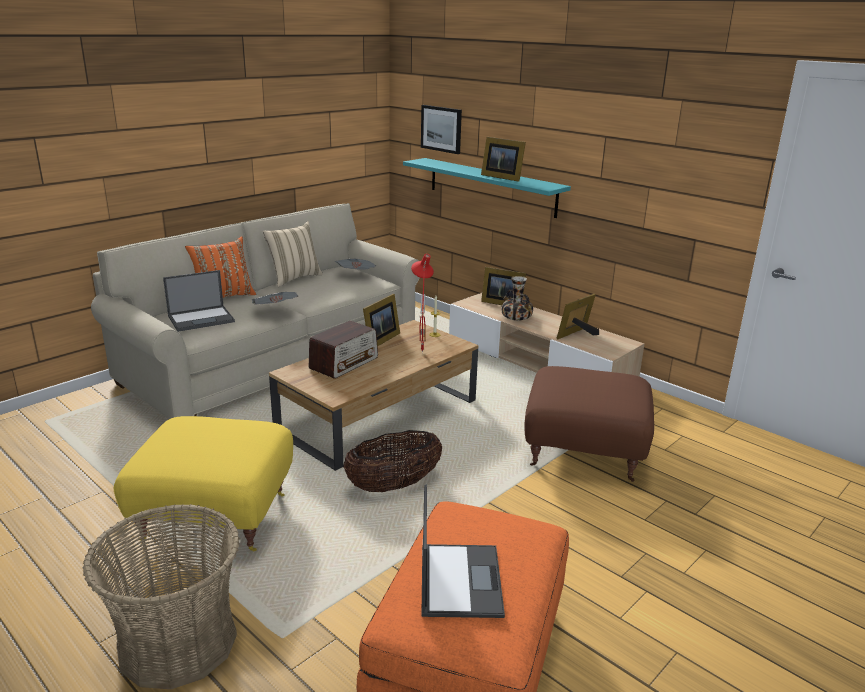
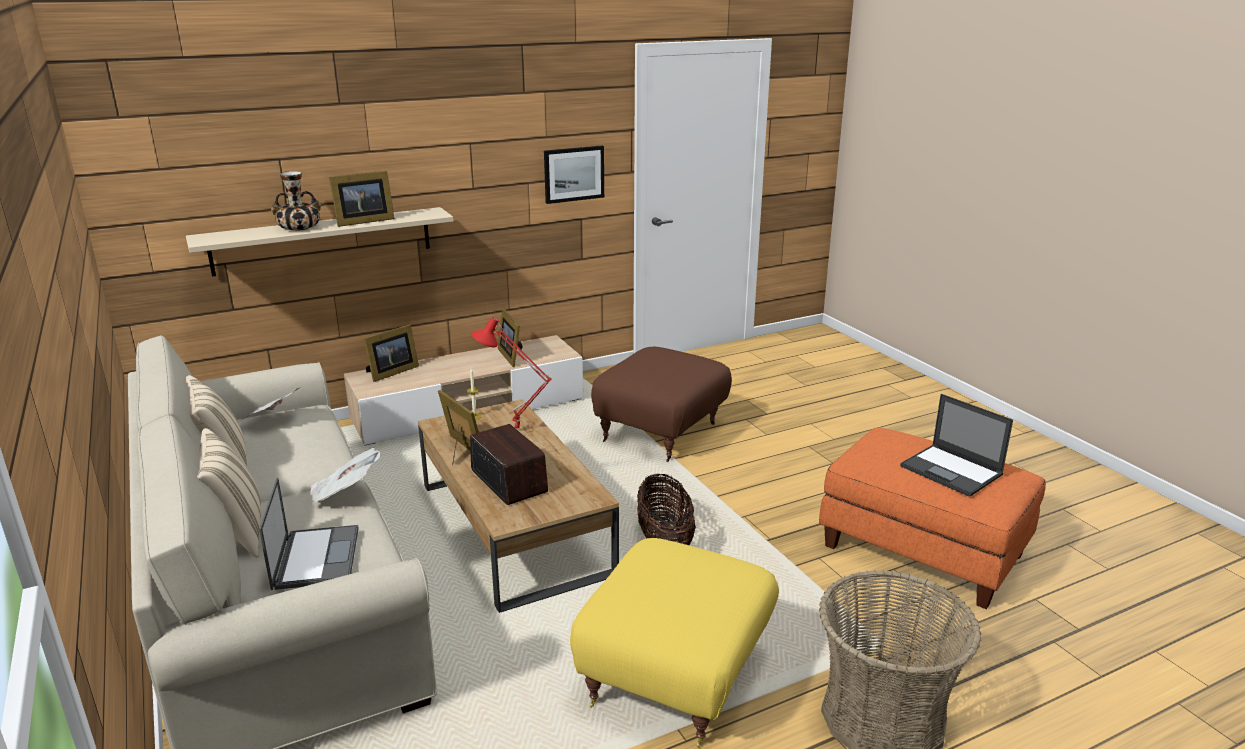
camera: 70 degrees left, 0 degrees up
(223, 297) = (236, 533): orange pillow -> beige pillow
(441, 129) = (211, 186): picture -> picture (573, 174)
(460, 579) = (952, 471): laptop -> laptop turned 150 degrees counterclockwise
(491, 187) = (323, 241): turquoise shelf -> beige shelf
(516, 317) = (440, 373): vase -> vase (300, 227)

